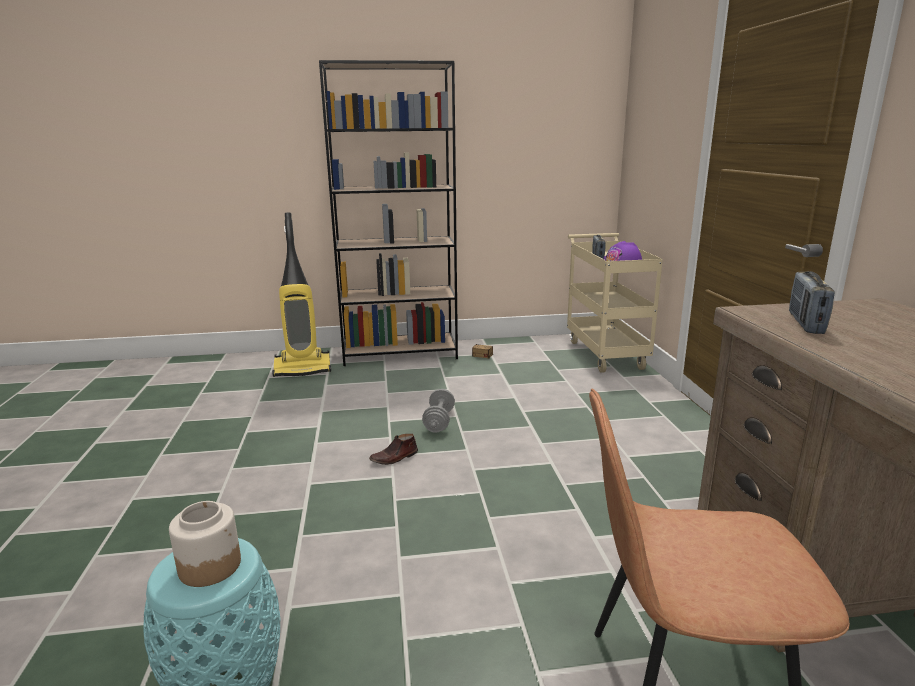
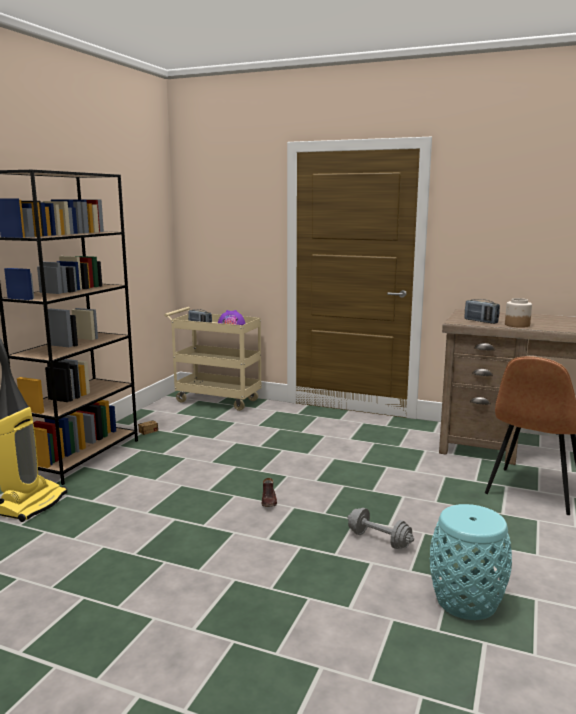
camera: 60 degrees left, 5 degrees down
(210, 566) = (473, 516): jar -> jar (516, 325)
(439, 421) = (235, 473): grey dumbbell -> grey dumbbell (379, 540)

